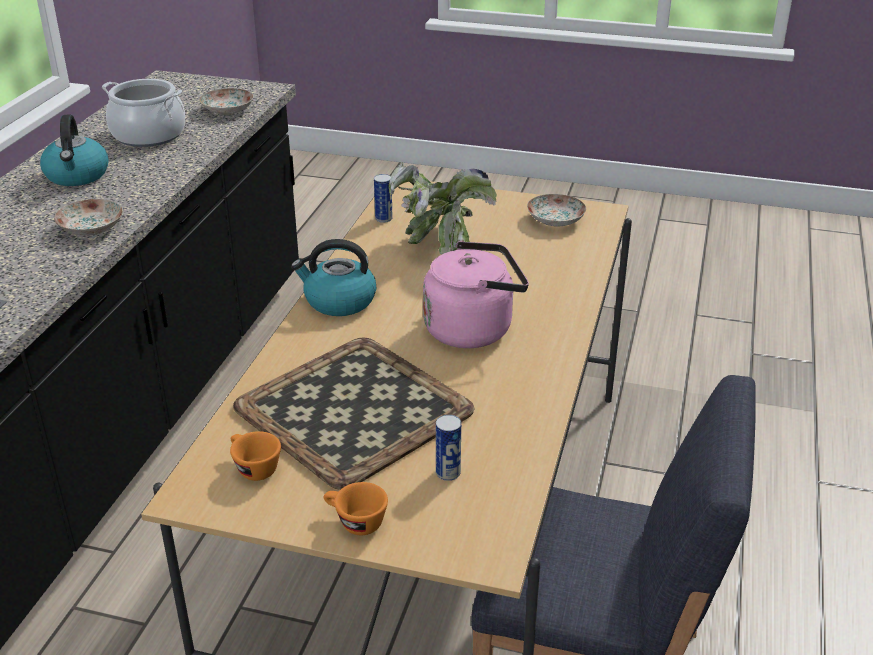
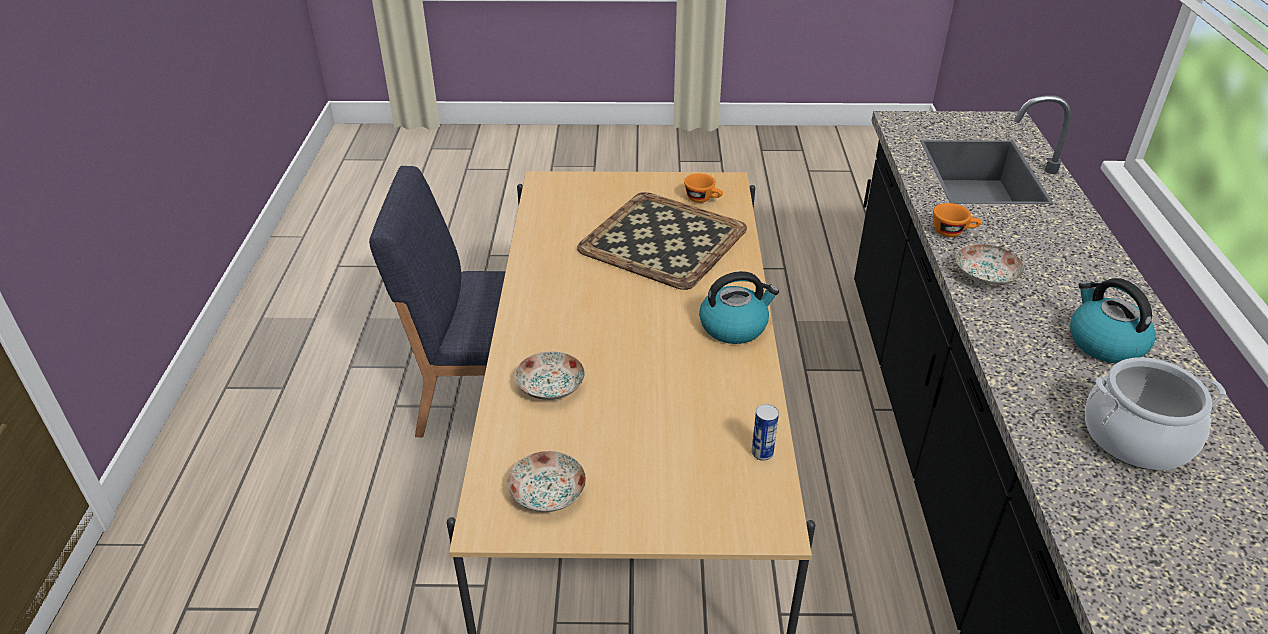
camera: 165 degrees right, 5 degrees up
(228, 110) = (1111, 530): plate -> plate (549, 387)
(355, 522) = (625, 184): orange cup -> orange cup (953, 232)
(440, 248) = (672, 414): potted plant -> none
(448, 473) = (582, 213): can -> none
(473, 329) = (600, 318): pink kettle -> none

